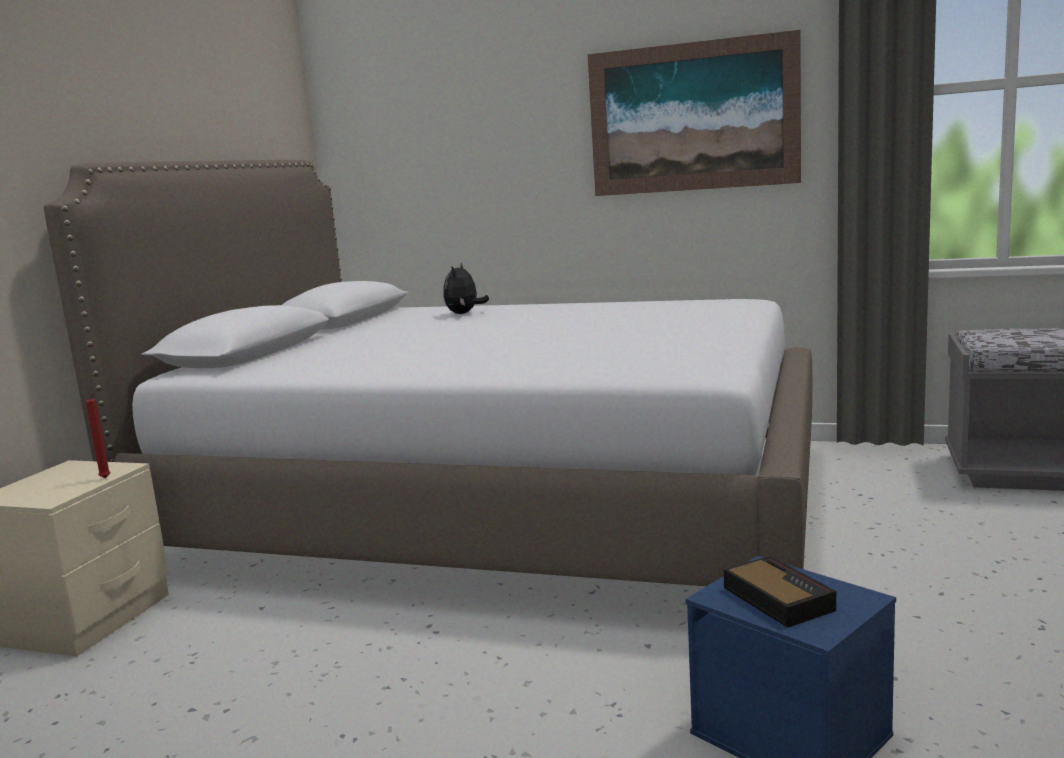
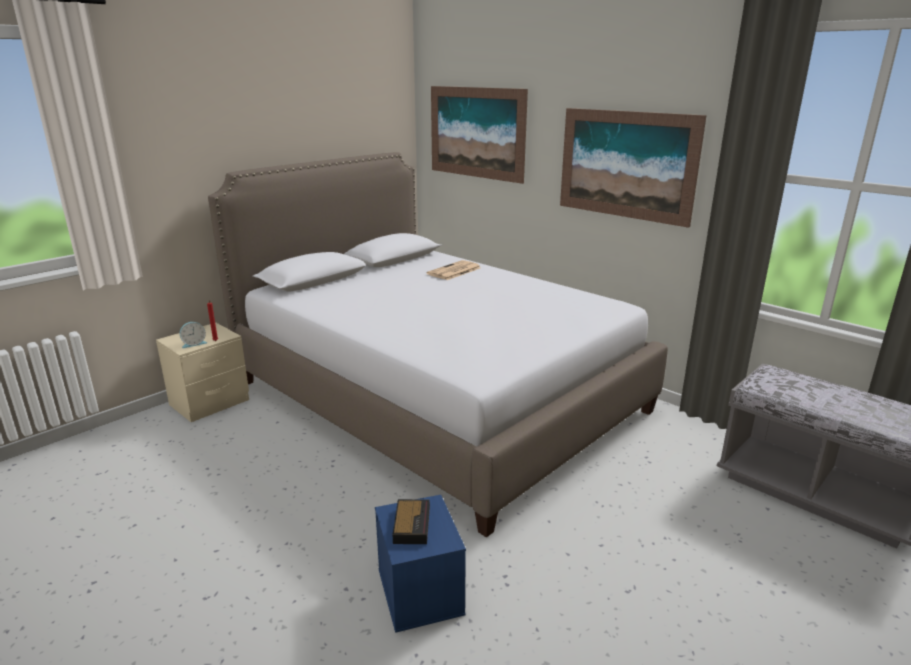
camera: 25 degrees right, 10 degrees up
(62, 490) = (194, 344): none -> alarm clock
(432, 117) = (476, 132): none -> picture
(464, 313) = (454, 271): plush toy -> newspaper

